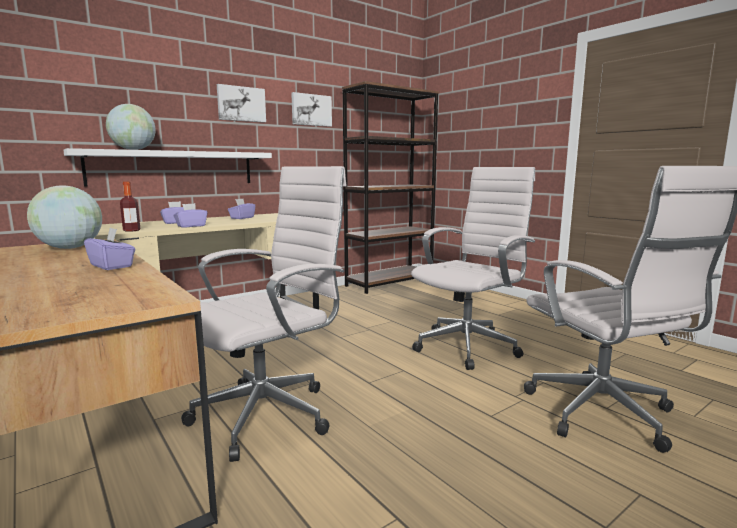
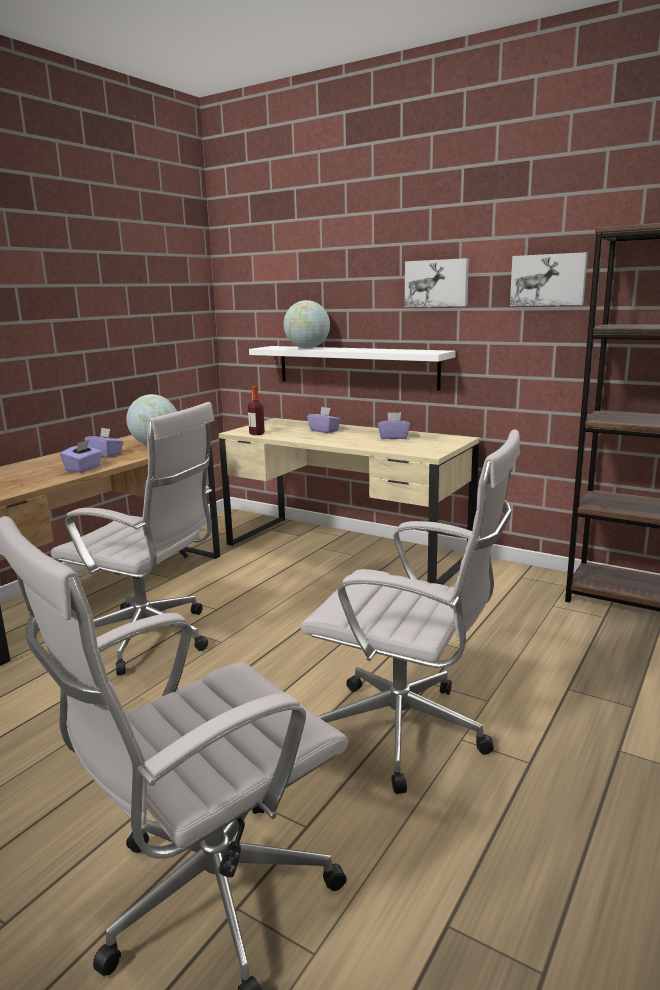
camera: 70 degrees right, 5 degrees up
(191, 226) = (304, 439): purple tissue box -> purple tissue box (106, 454)

